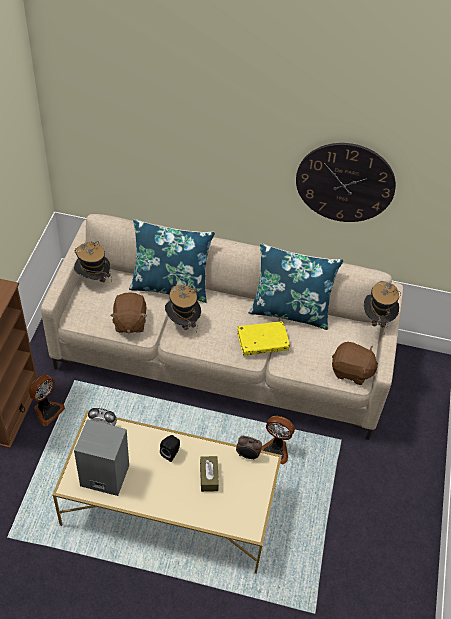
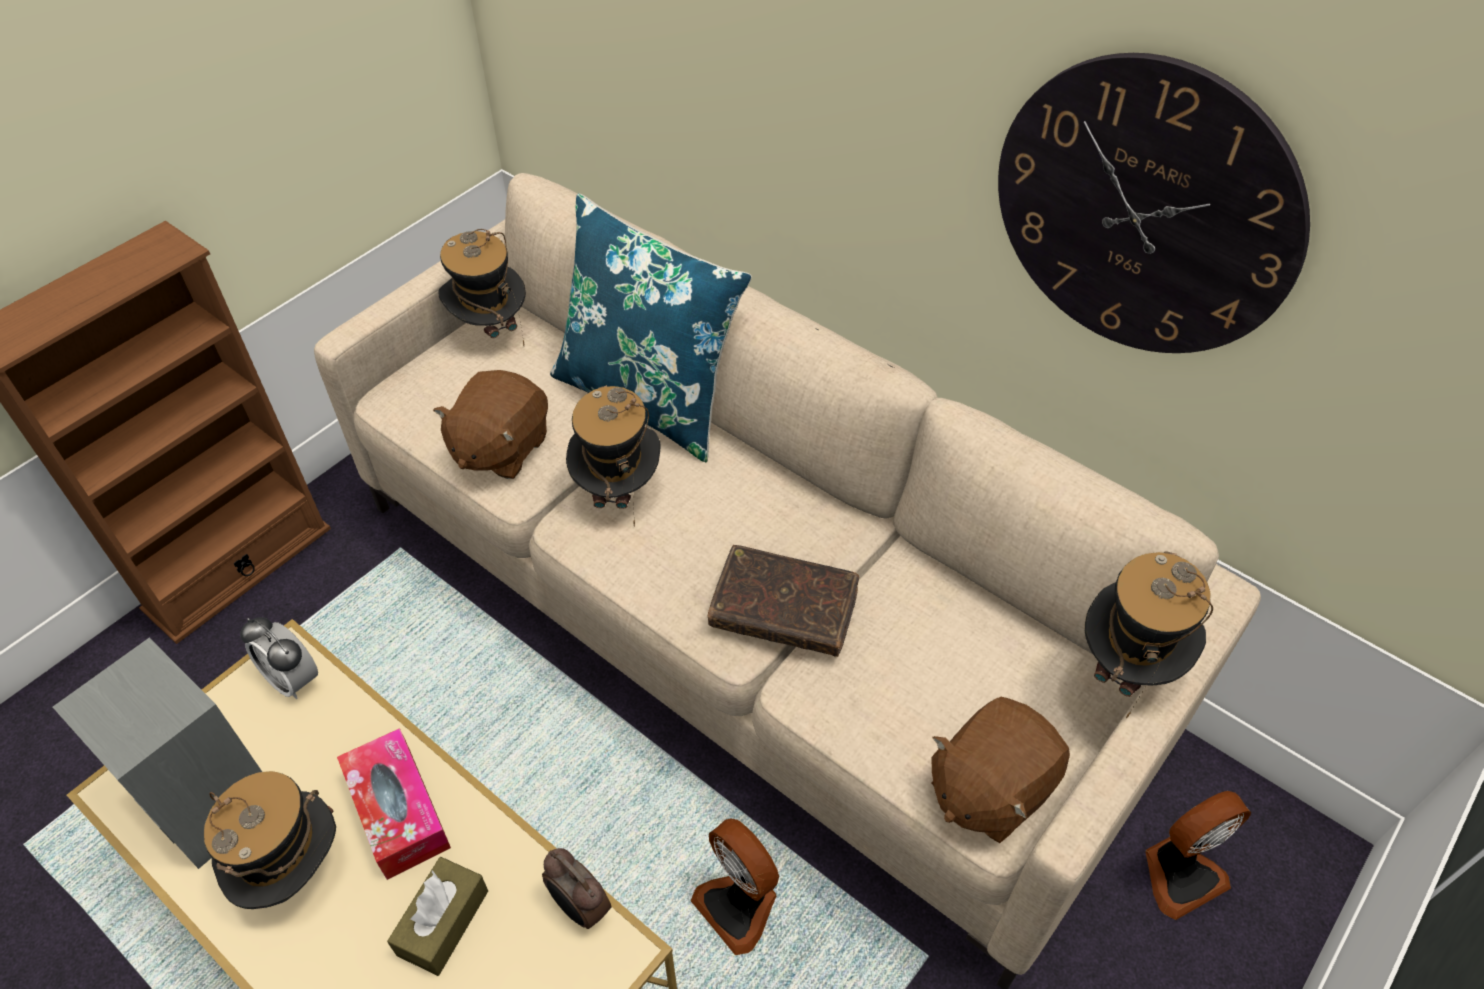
camera: 30 degrees right, 0 degrees up
(47, 410) = (304, 591): fan -> fan (1179, 873)
(150, 483) = (294, 872): none -> hat
(171, 453) = (398, 811): black speaker -> tissue box
(262, 342) = (783, 610): yellow book -> brown book
(290, 311) = (906, 556): blue pillow -> none
(351, 371) = (989, 788): brown plush toy -> brown plush toy turned 90 degrees clockwise

